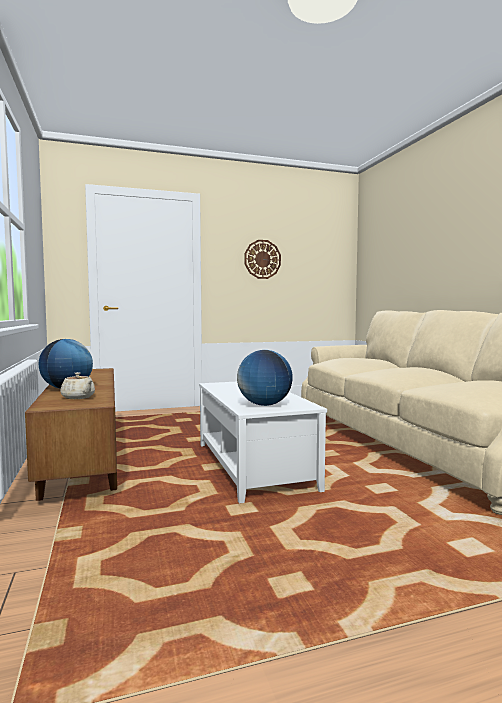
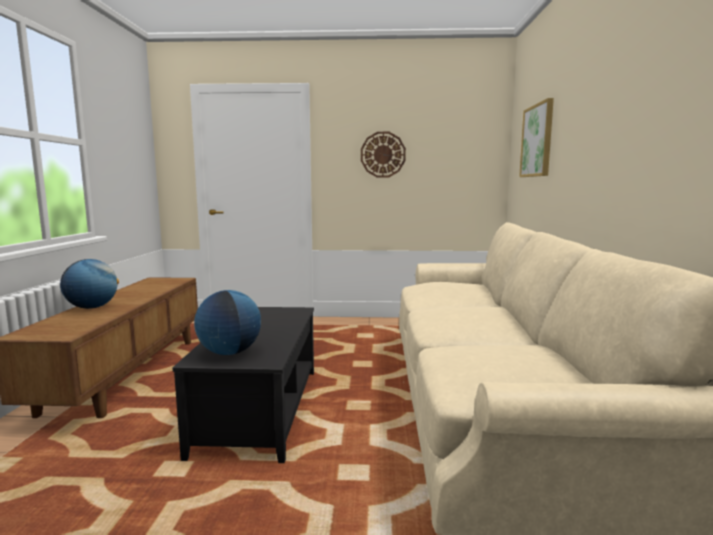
camera: 20 degrees right, 5 degrees up
(78, 397) = (71, 323): beige teapot -> none
(254, 466) = (261, 410): white coffee table -> black coffee table
(395, 250) = (537, 141): none -> picture

